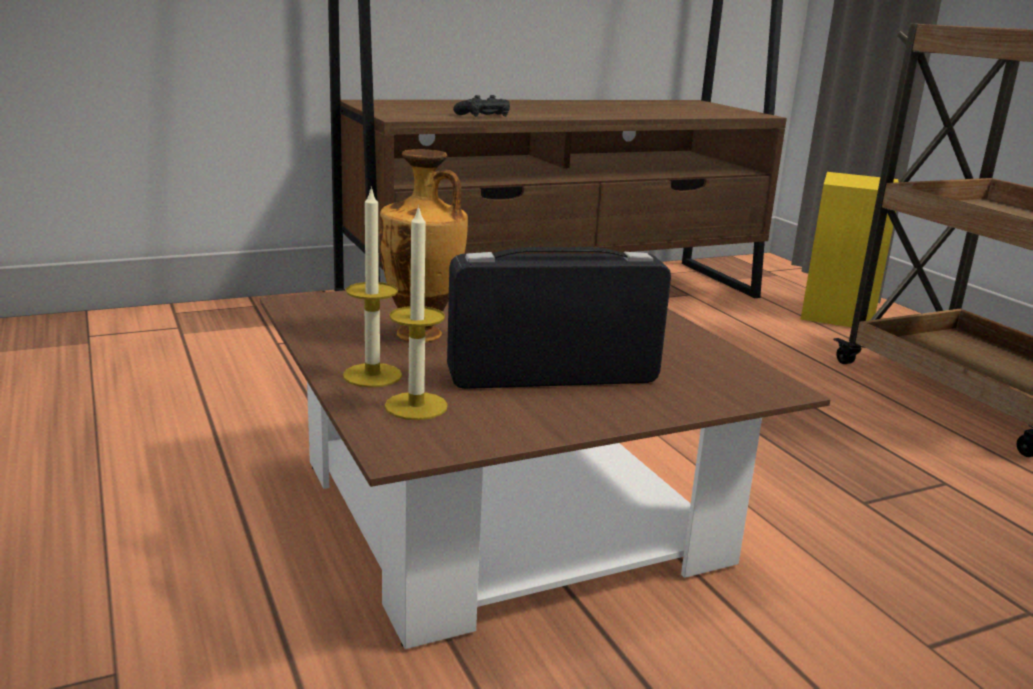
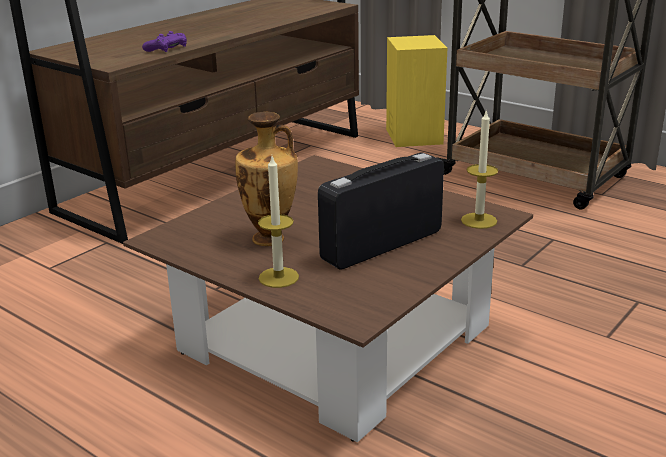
camera: 25 degrees left, 5 degrees up
(416, 406) = (330, 290): candle -> candle (479, 220)
(483, 116) = (166, 48): black game controller -> purple game controller

